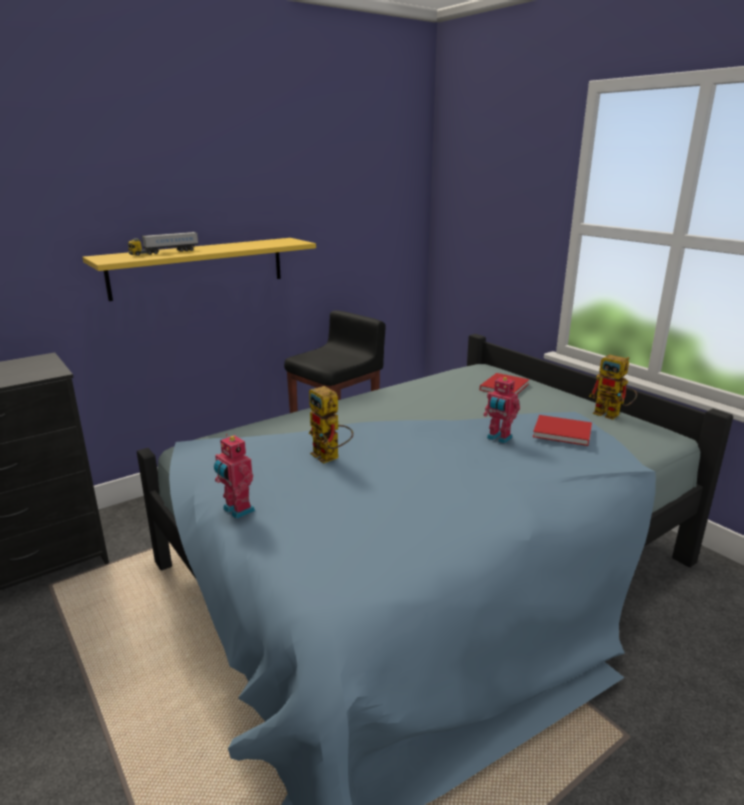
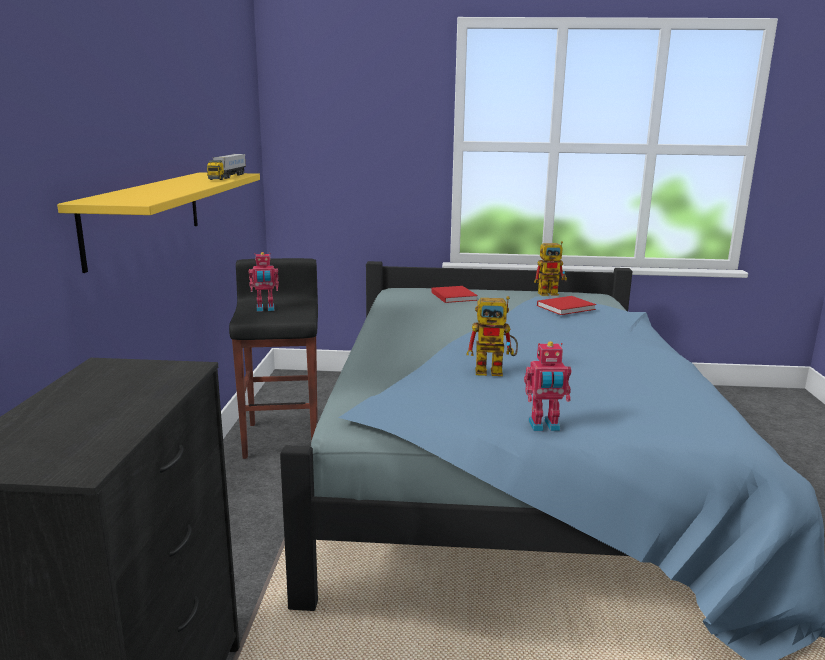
camera: 50 degrees left, 5 degrees down
(164, 252) = (151, 191): toy truck -> toy truck (228, 177)
(498, 438) = (542, 323): toy robot -> toy robot (265, 309)

